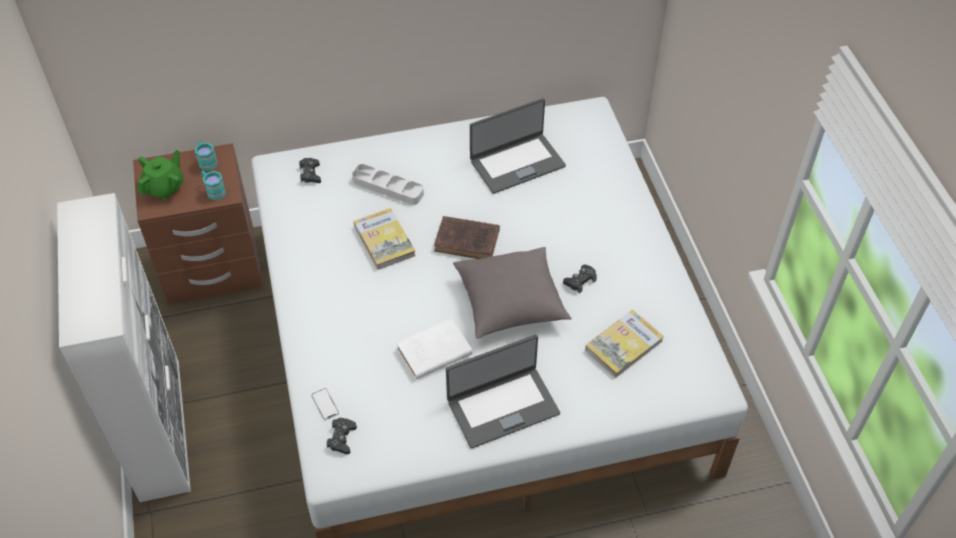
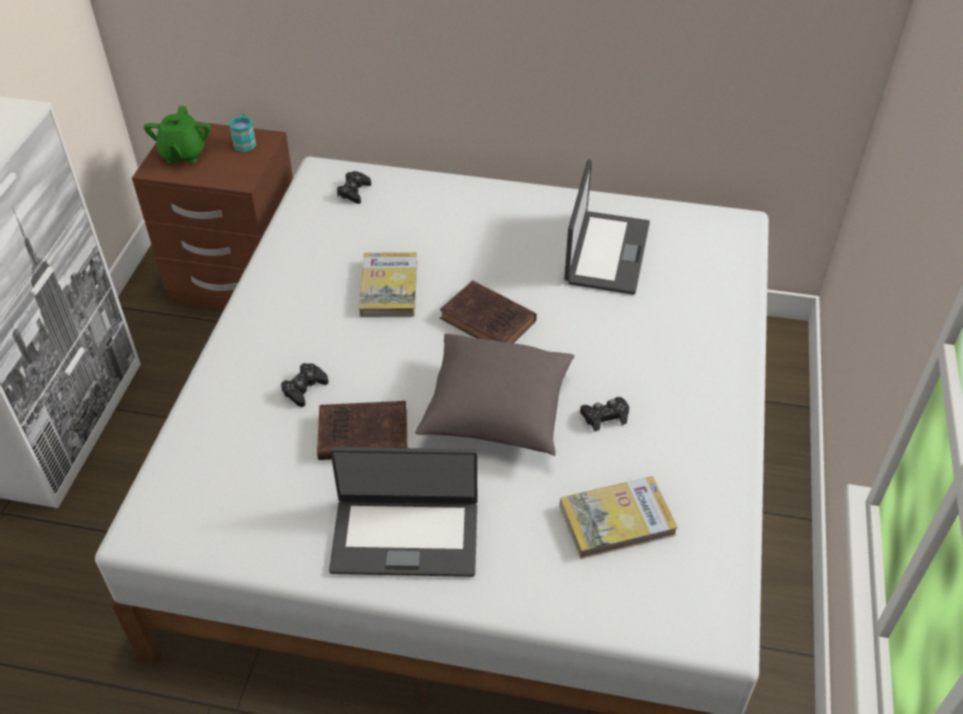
camera: 25 degrees right, 5 degrees down
(165, 187) = (183, 154): green teapot -> green teapot turned 120 degrees clockwise
(213, 190) = (230, 172): turquoise mug -> none
(325, 404) = (193, 447): phone -> none
(342, 438) = (184, 495): black game controller -> black game controller (304, 388)
(388, 187) = (432, 232): grey tray -> none
(432, 353) = (360, 435): white book -> brown book
(516, 163) = (605, 252): laptop -> laptop turned 75 degrees counterclockwise

